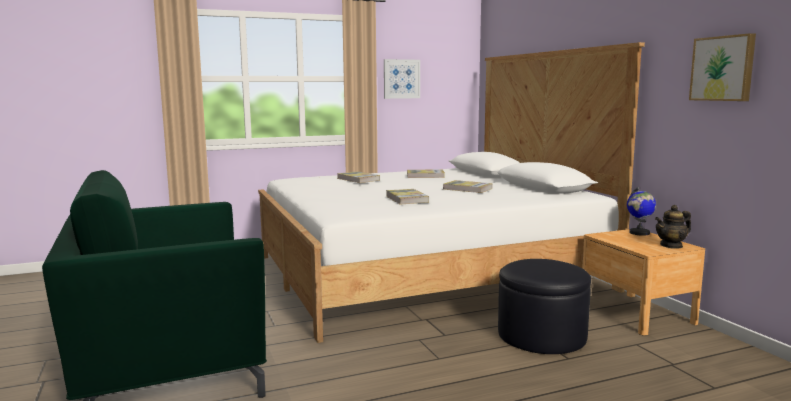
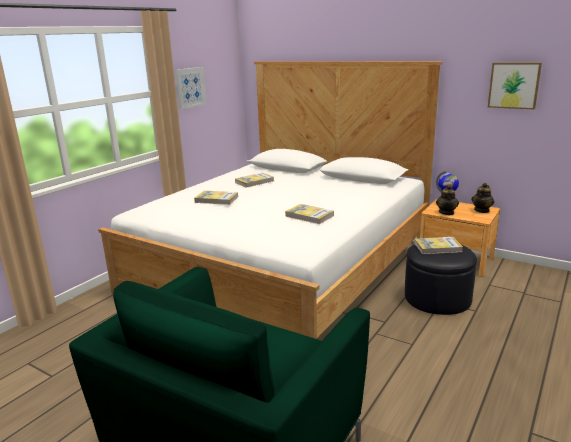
camera: 35 degrees left, 10 degrees up
(467, 189) = (322, 192): book -> book (437, 247)
(616, 239) = (446, 212): none -> teapot

